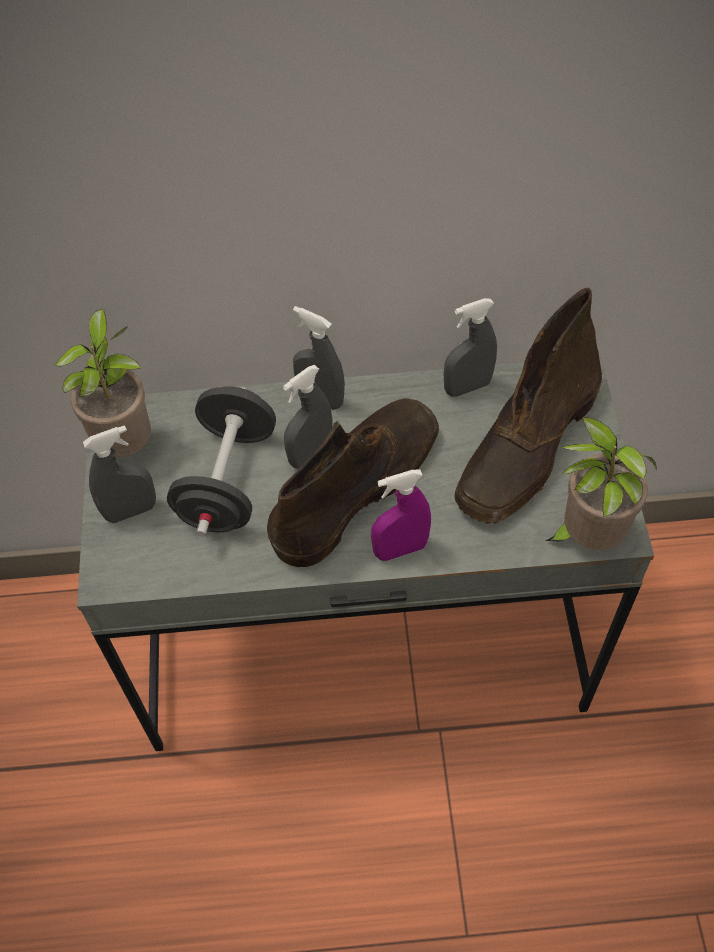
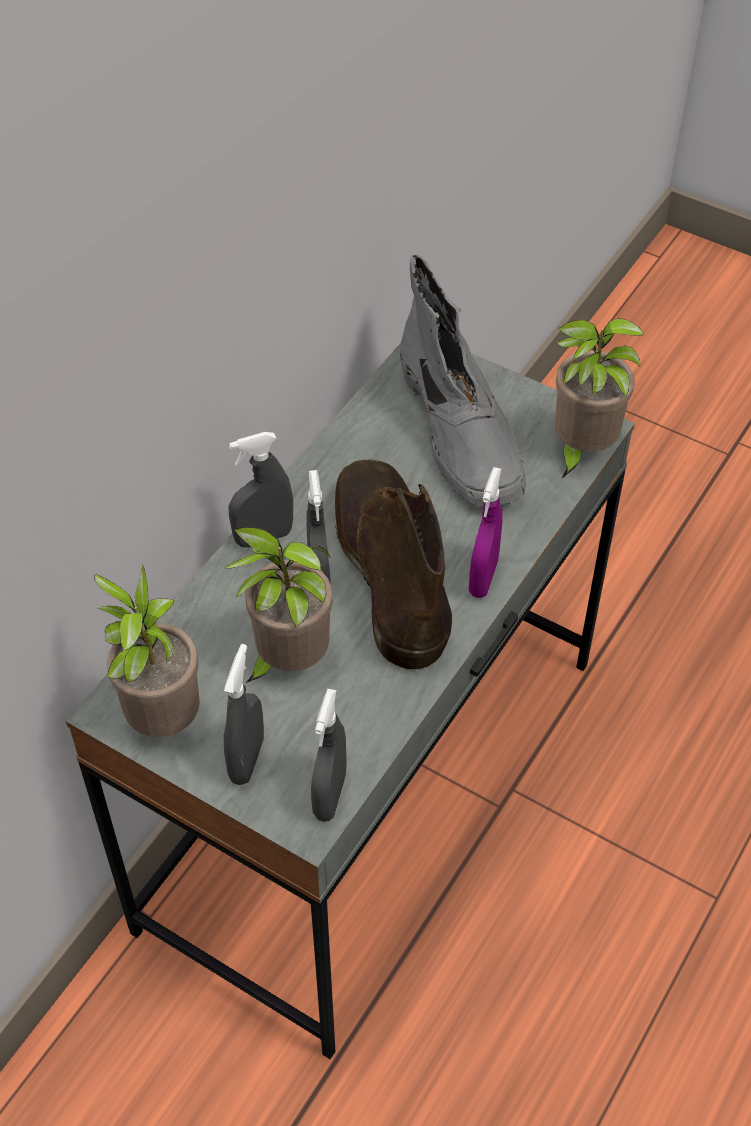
camera: 55 degrees left, 5 degrees down
(228, 481) = (288, 661): black dumbbell -> potted plant
(467, 387) = (358, 429): grey spray bottle -> grey spray bottle (330, 796)
(526, 449) = (461, 432): brown boot -> grey boot

